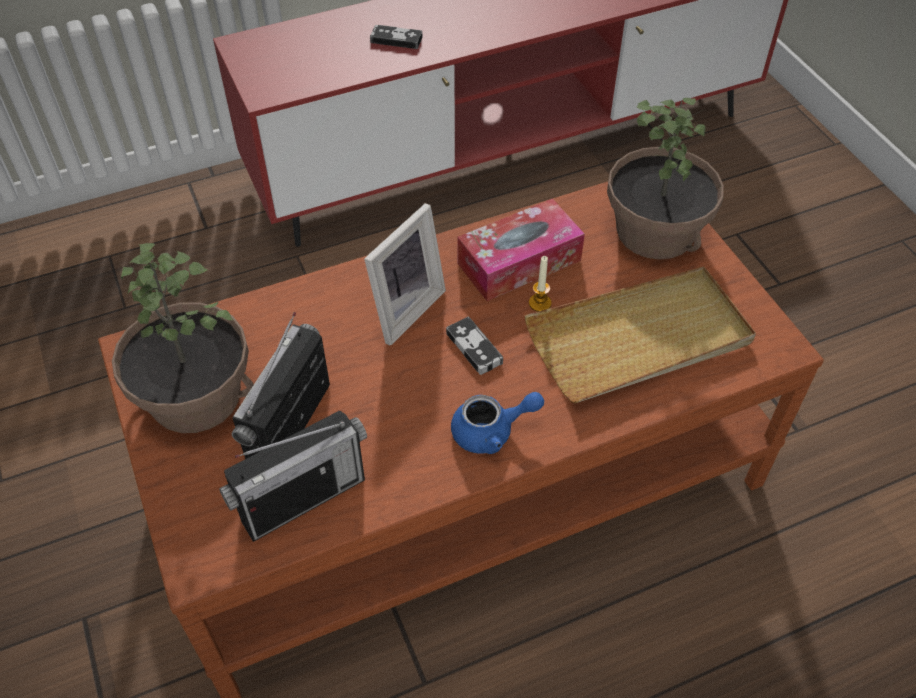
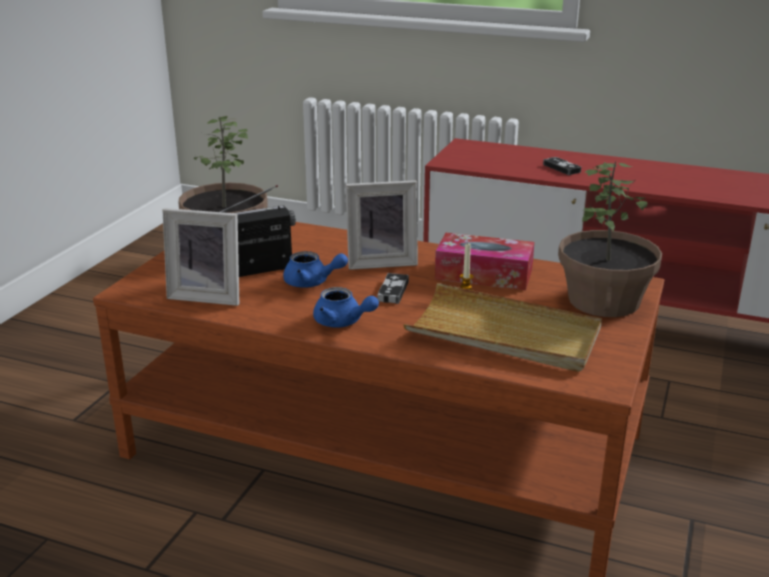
camera: 45 degrees right, 25 degrees down
(302, 498) = (208, 295): radio -> picture frame
(381, 394) = (312, 283): none -> blue teapot

